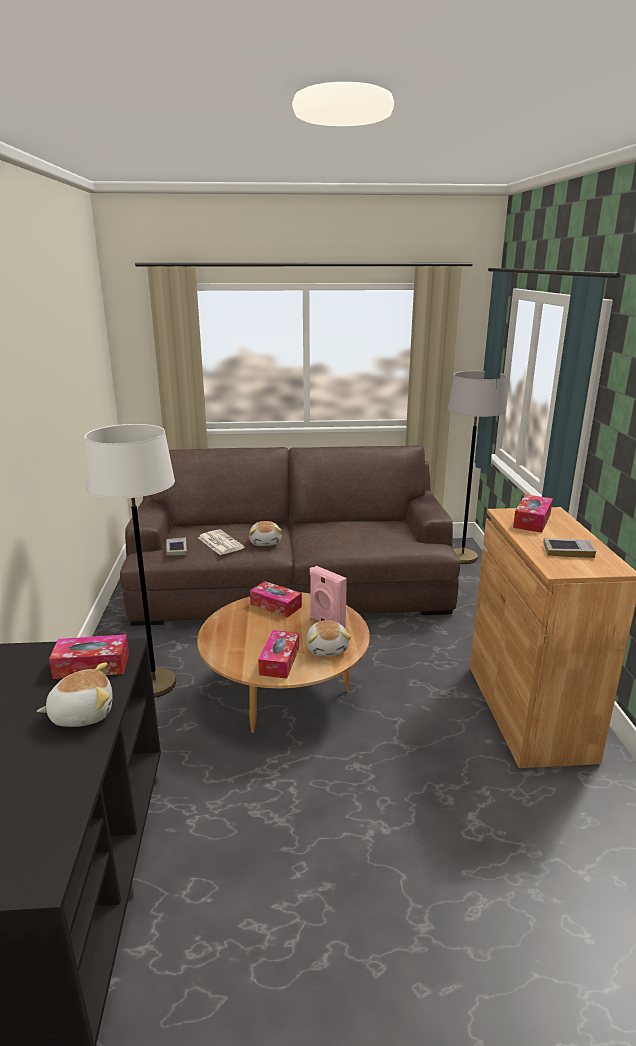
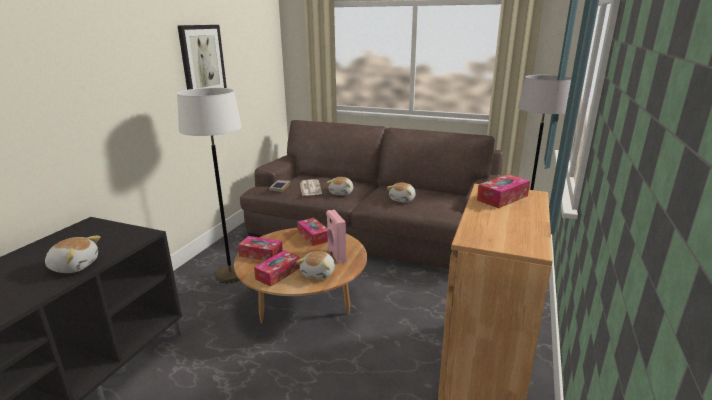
camera: 25 degrees right, 0 degrees up
(56, 383) = (202, 61): none -> picture
(92, 665) = (116, 240): tissue box -> tissue box (261, 254)
(348, 538) = (403, 199): none -> plush toy
(568, 551) = (503, 226): book -> none

